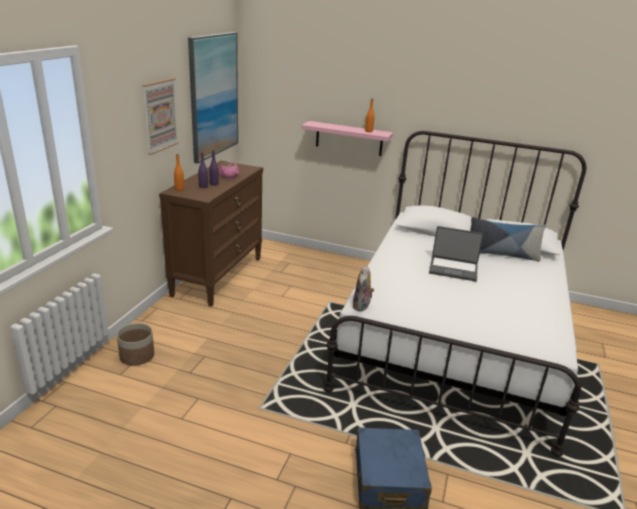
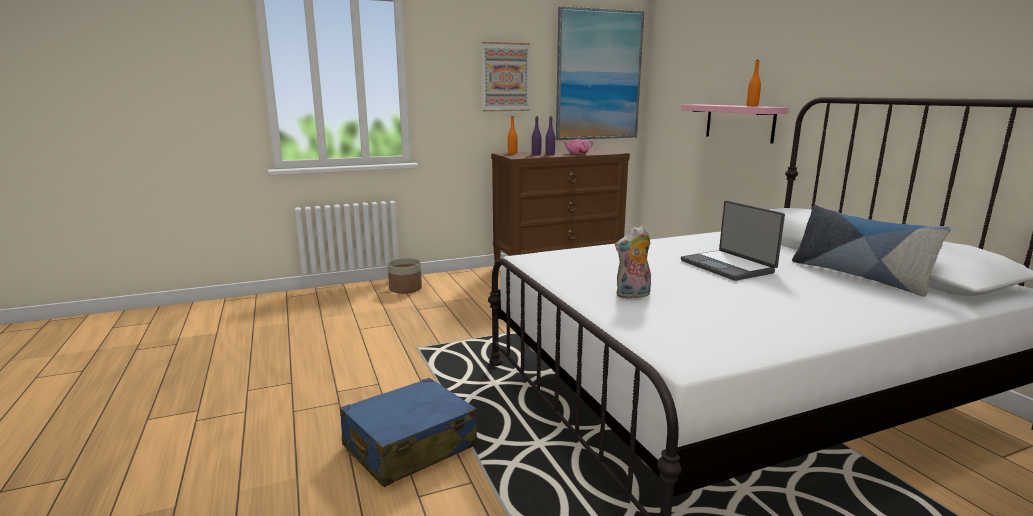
camera: 50 degrees right, 10 degrees down
(362, 306) = (530, 257): plush toy -> plush toy (633, 295)

